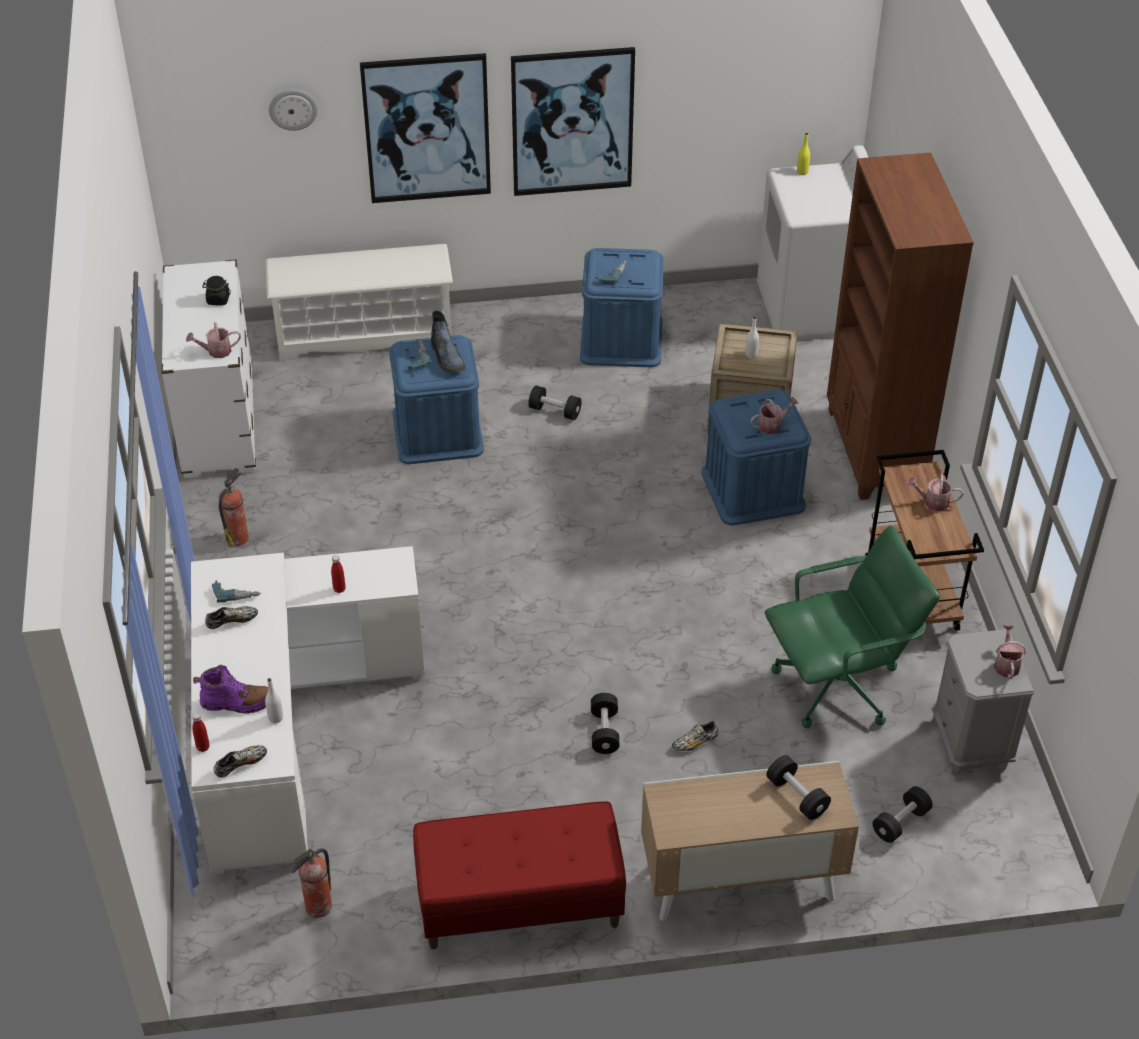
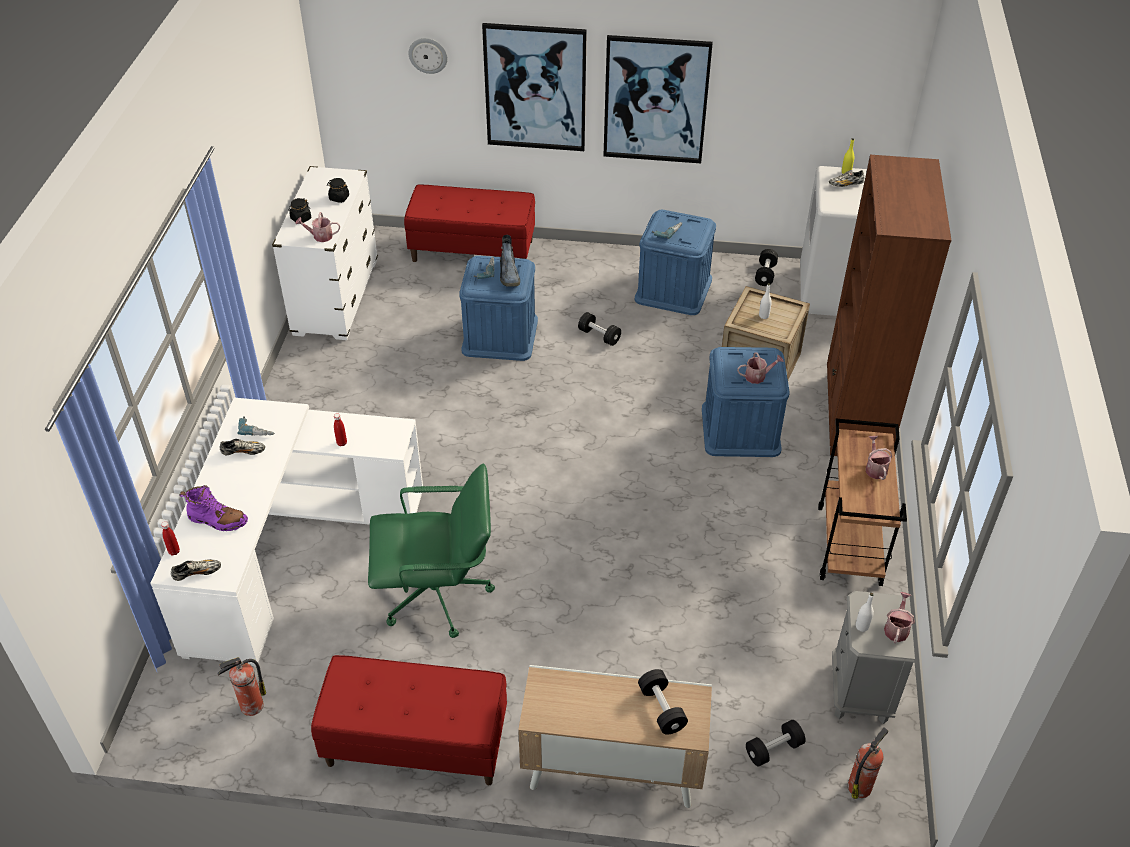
camera: 15 degrees right, 0 degrees up
(182, 333) = (301, 218): none -> black jar
(238, 537) = (313, 389): fire extinguisher -> fire extinguisher (860, 786)
(275, 718) = (242, 539): white bottle -> white bottle (862, 626)
(364, 334) = (473, 250): white shoe rack -> red bench
(604, 731) = (543, 609): black dumbbell -> black dumbbell (765, 274)
(695, 742) = (616, 635): shoe -> shoe (845, 184)
(838, 686) = (758, 613): green office chair -> green office chair (438, 595)
(932, 502) = (875, 468): watering can -> watering can turned 60 degrees clockwise

